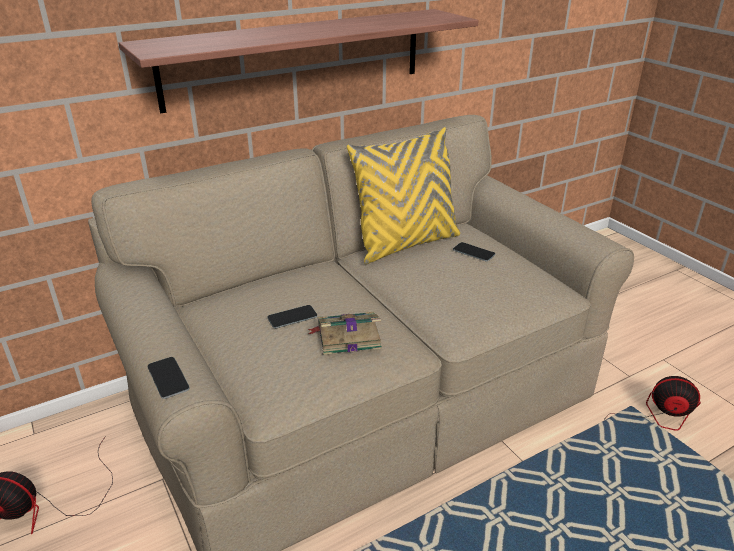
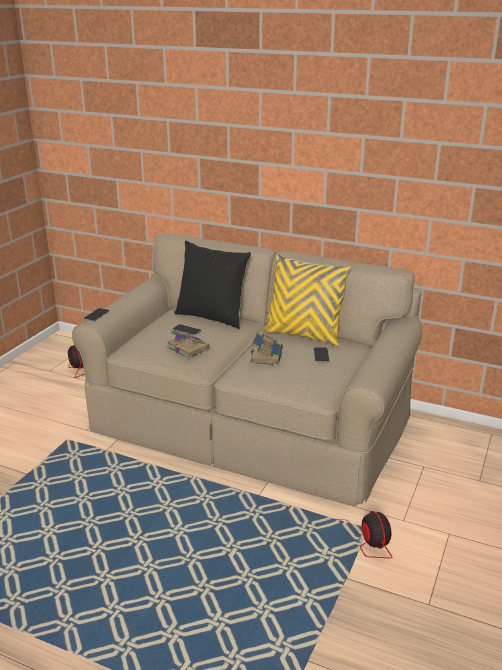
camera: 55 degrees right, 5 degrees down
(273, 283) = (212, 316): none -> black pillow
(296, 58) = (291, 195): shelf -> none
(437, 286) = (266, 355): none -> book

